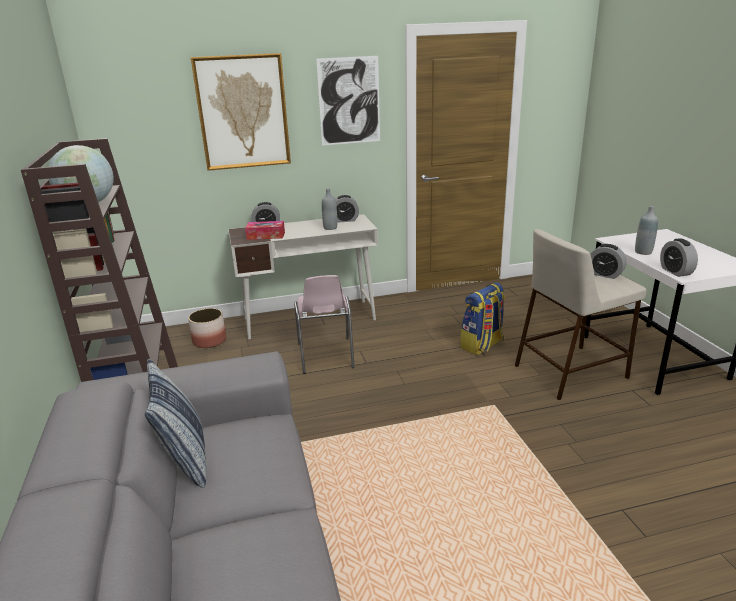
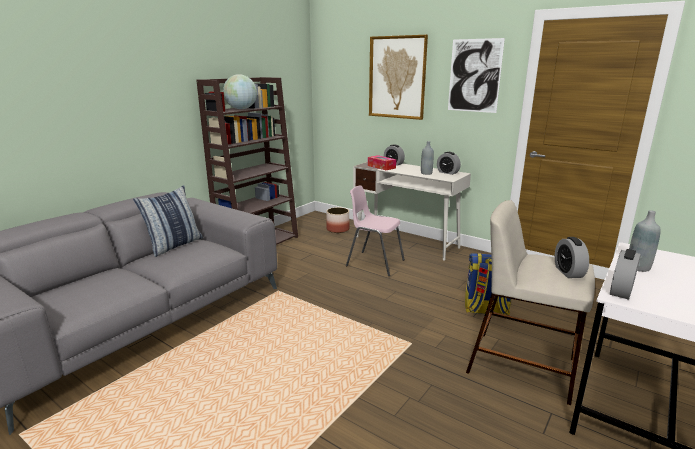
camera: 50 degrees right, 5 degrees down
(325, 356) = (374, 263): pink chair -> pink chair turned 75 degrees clockwise

